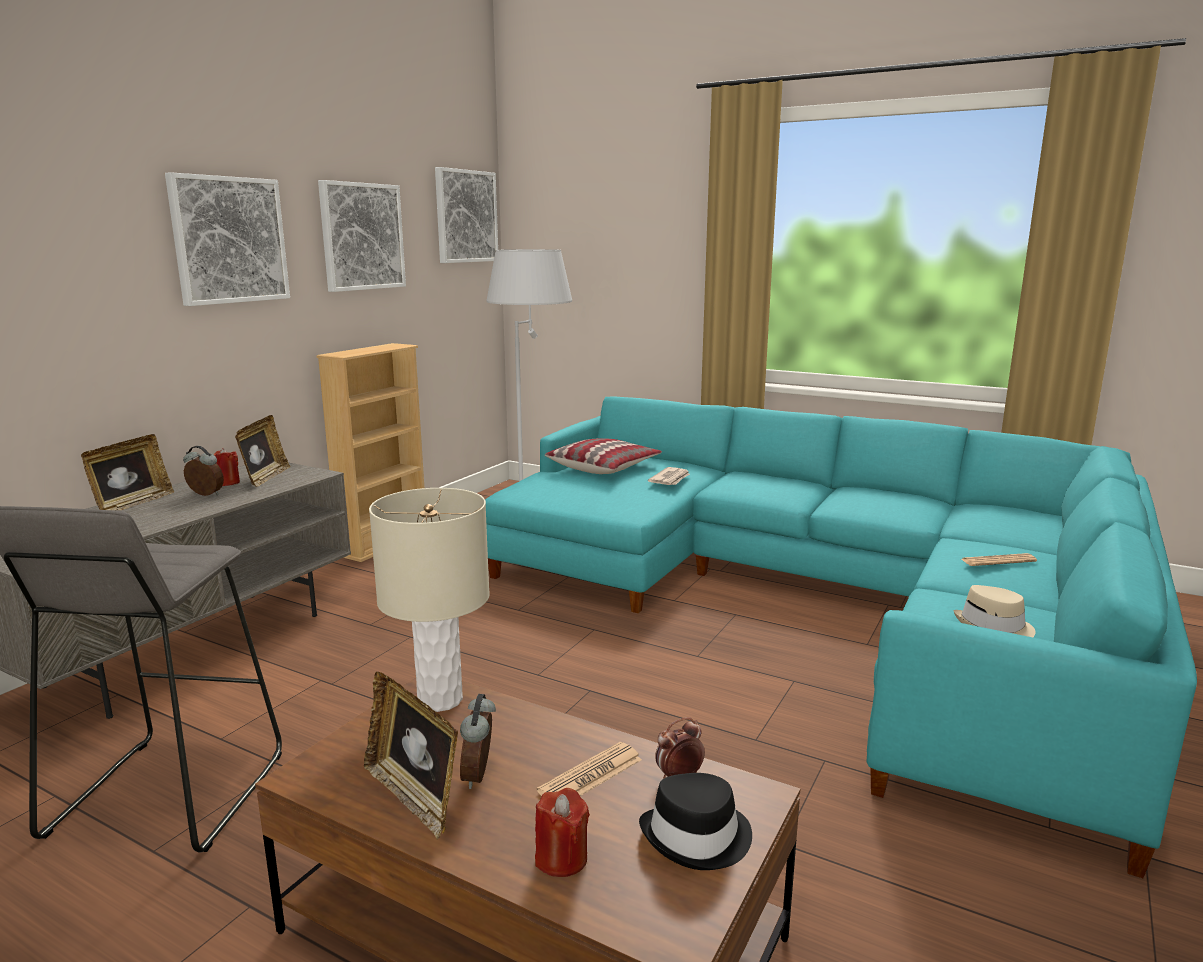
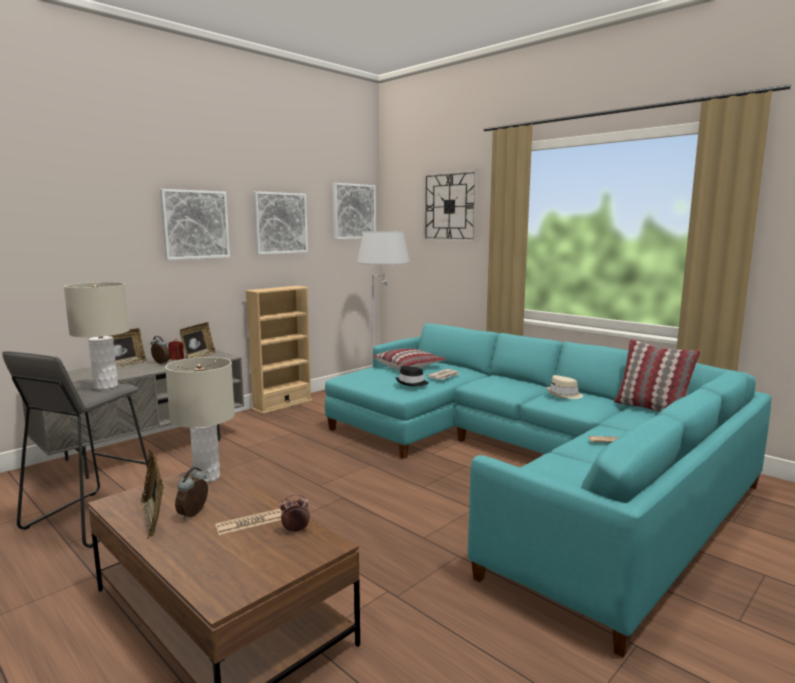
camera: 15 degrees right, 5 degrees down
(182, 553) = (105, 386): none -> beige table lamp
(561, 858) = (199, 557): red candle -> none
(631, 209) = (450, 206): none -> wall clock
(698, 837) = (277, 559): black hat -> black hat (412, 383)
(993, 506) = (651, 408): none -> pillow
(994, 628) = (568, 478): beige hat -> beige hat (564, 395)

